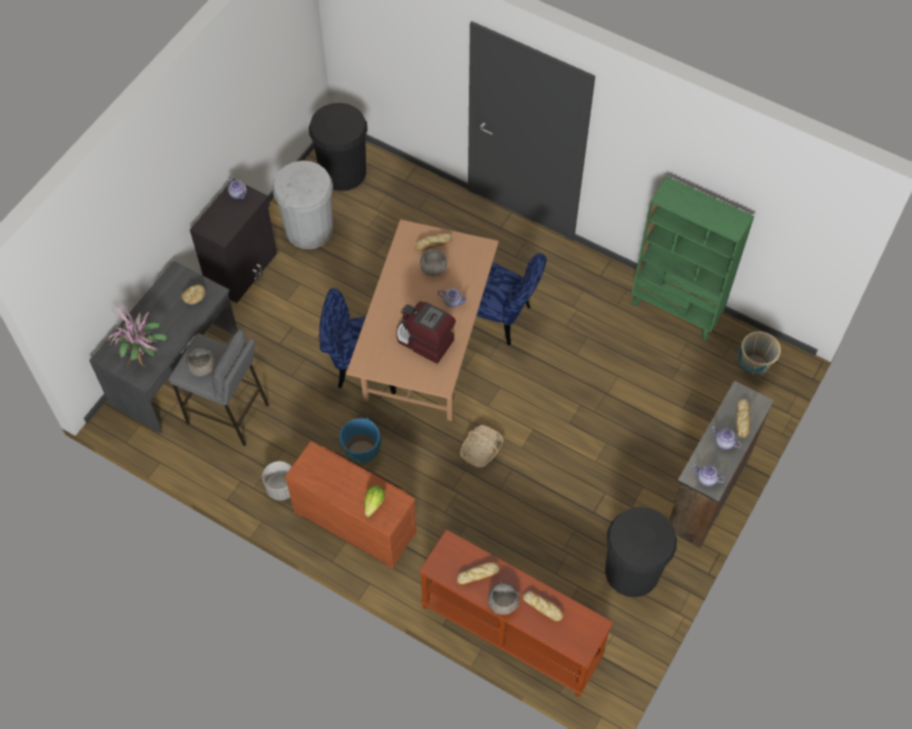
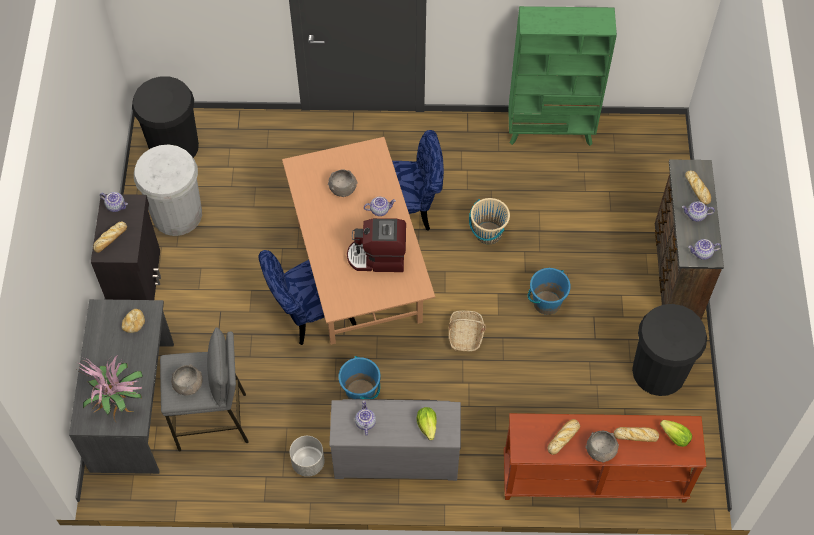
camera: 30 degrees left, 0 degrees up
(325, 473) = (365, 422): none -> teapot
(356, 520) = (396, 455): brown dresser -> grey dresser
(432, 244) = (327, 167): bread -> bread (110, 239)
(571, 459) = (546, 302): none -> blue bucket
(576, 627) = (675, 437): none -> lettuce
(754, 366) = (644, 146): beige bucket -> beige bucket (488, 233)

